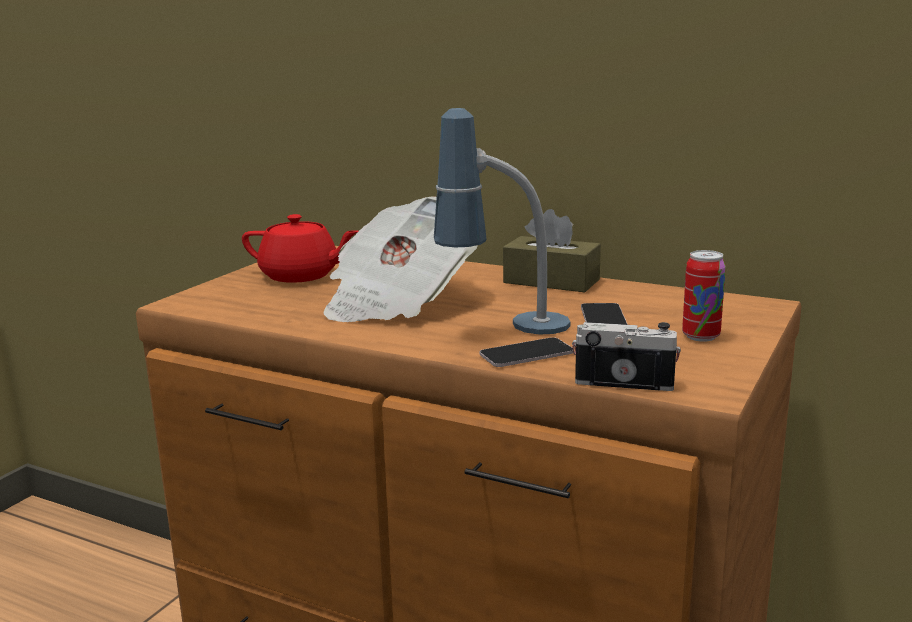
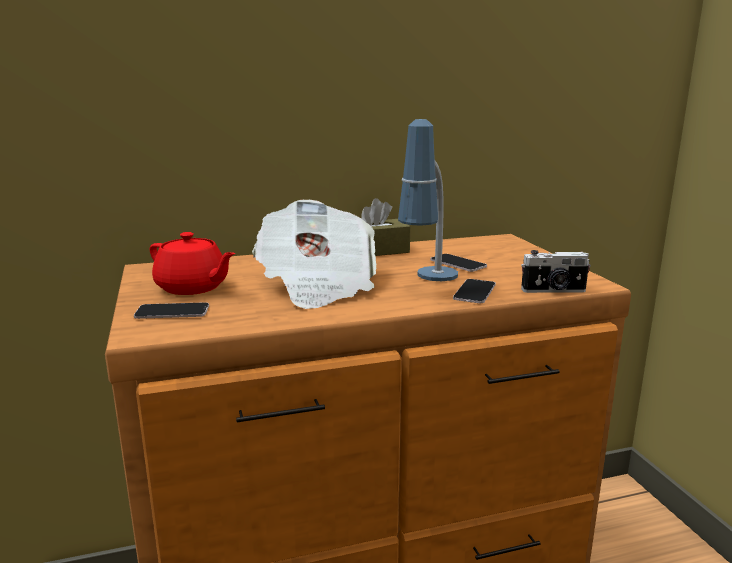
camera: 45 degrees left, 0 degrees up
(238, 292) = (172, 312): none -> phone
(301, 276) = (193, 288): red teapot -> red teapot turned 60 degrees clockwise
(624, 382) = (554, 291): camera -> camera turned 150 degrees counterclockwise
(701, 336) = (521, 260): can -> none

